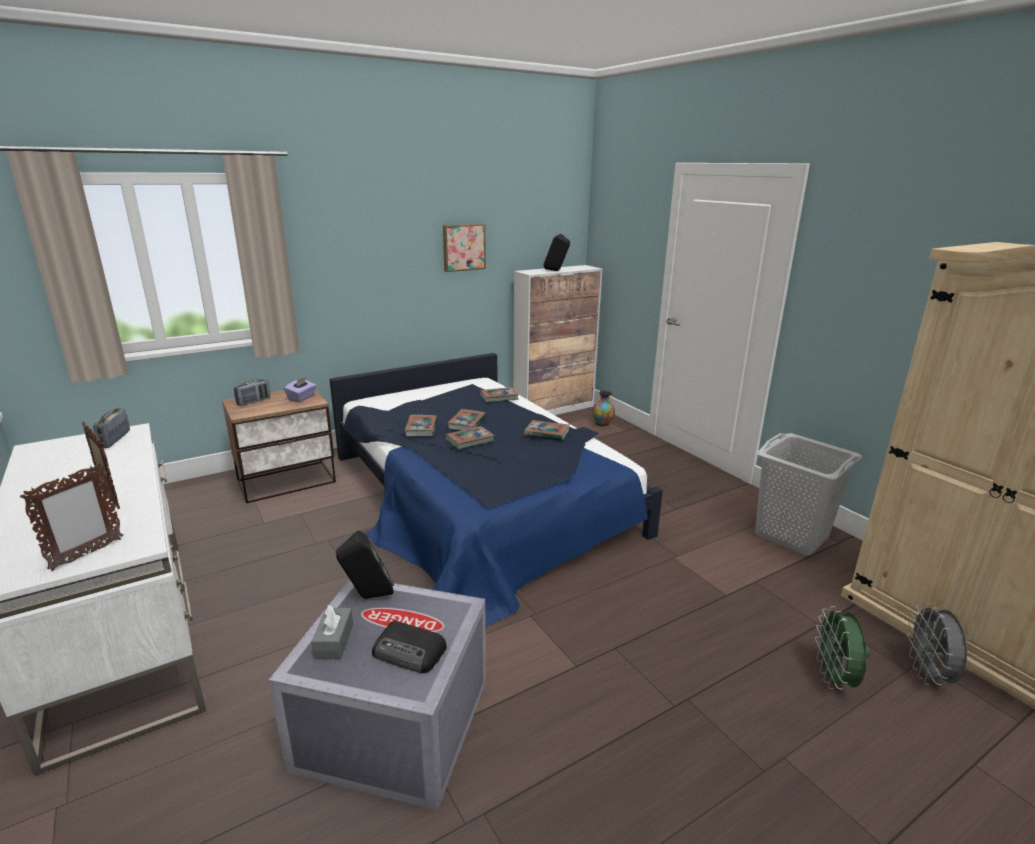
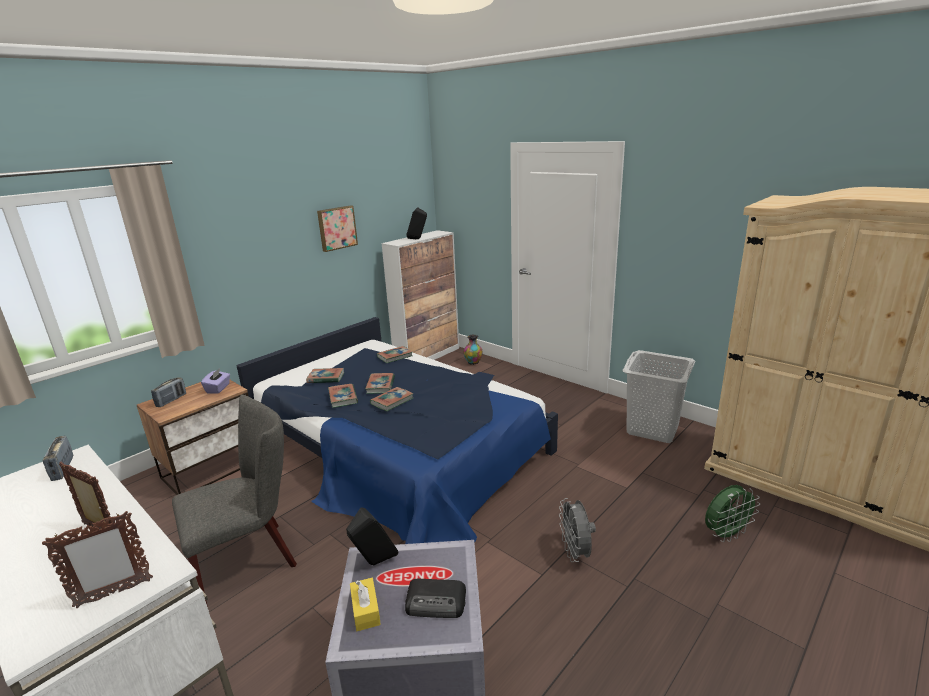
camera: 15 degrees left, 0 degrees up
(86, 554) = (114, 593): picture frame -> picture frame turned 45 degrees clockwise
(282, 574) = (250, 559): none -> grey chair
(334, 641) = (365, 610): grey tissue box -> yellow tissue box
(546, 433) = (453, 383): book -> book (326, 378)
(834, 679) = (725, 534): green fan -> green fan turned 105 degrees counterclockwise
(928, 675) = (782, 515): grey fan -> grey fan (575, 553)

